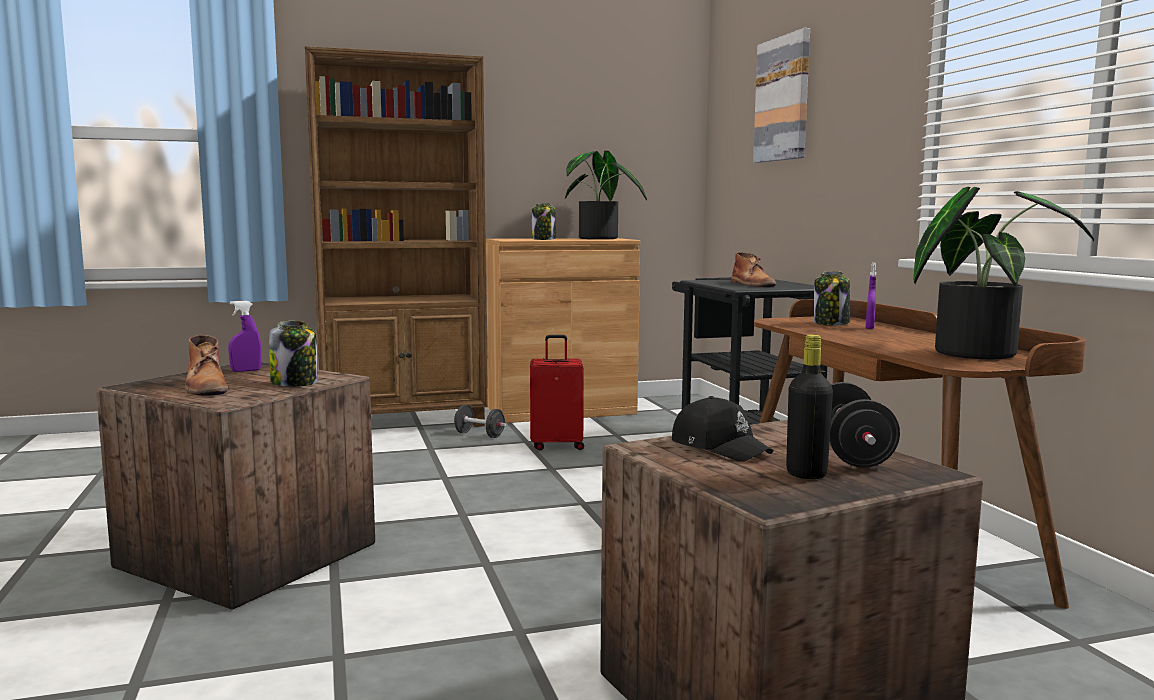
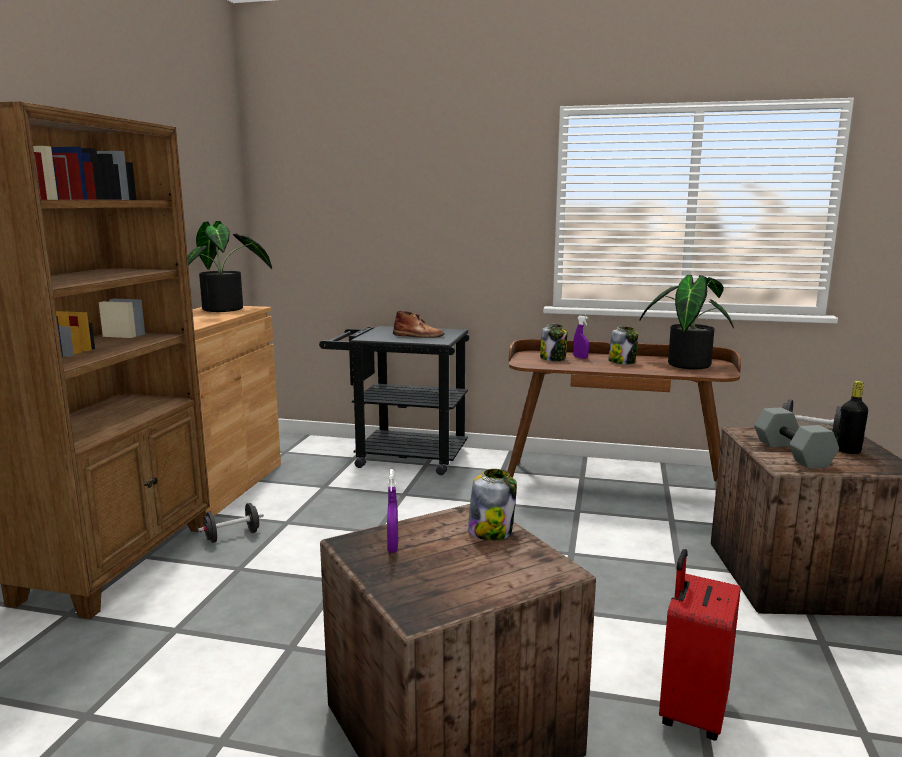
camera: 60 degrees left, 5 degrees up
(206, 387) = (474, 574): brown boot -> none
(544, 239) = (204, 319): jar -> jar (622, 362)
(557, 445) = (318, 514): red suitcase -> red suitcase (691, 712)
(720, 447) = (790, 453): black cap -> grey dumbbell
(783, 99) = (379, 182): picture -> none

